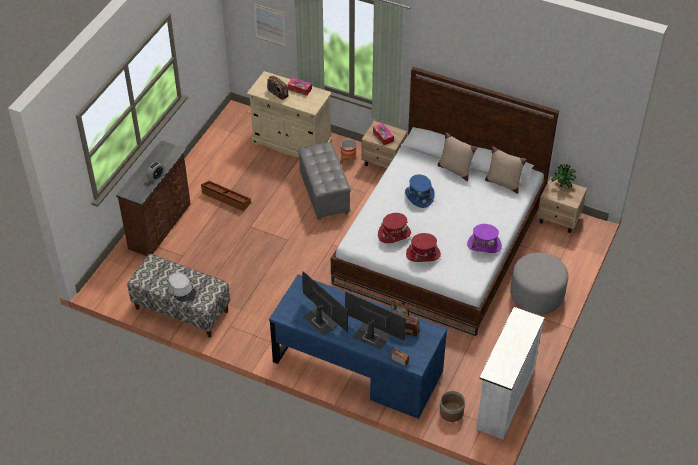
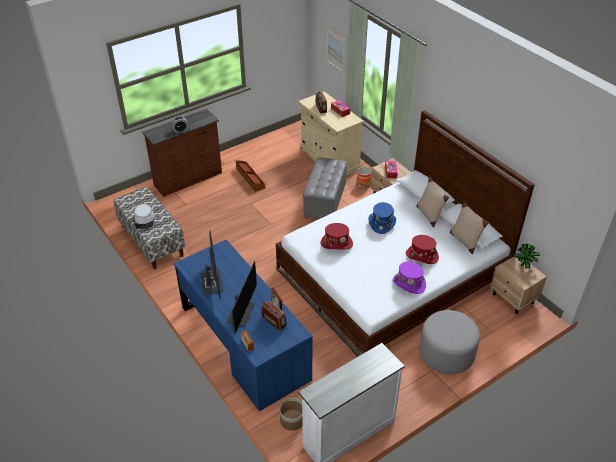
camera: 30 degrees right, 5 degrees down
(371, 336) = (241, 313): monitor -> monitor turned 45 degrees clockwise
(423, 254) = (348, 269): red hat -> red hat (421, 256)

